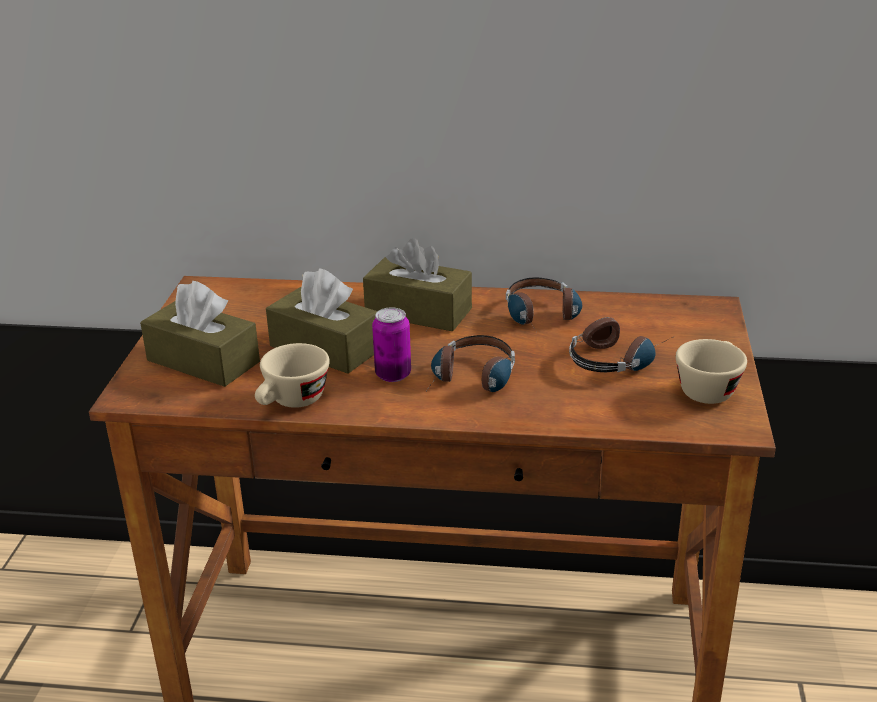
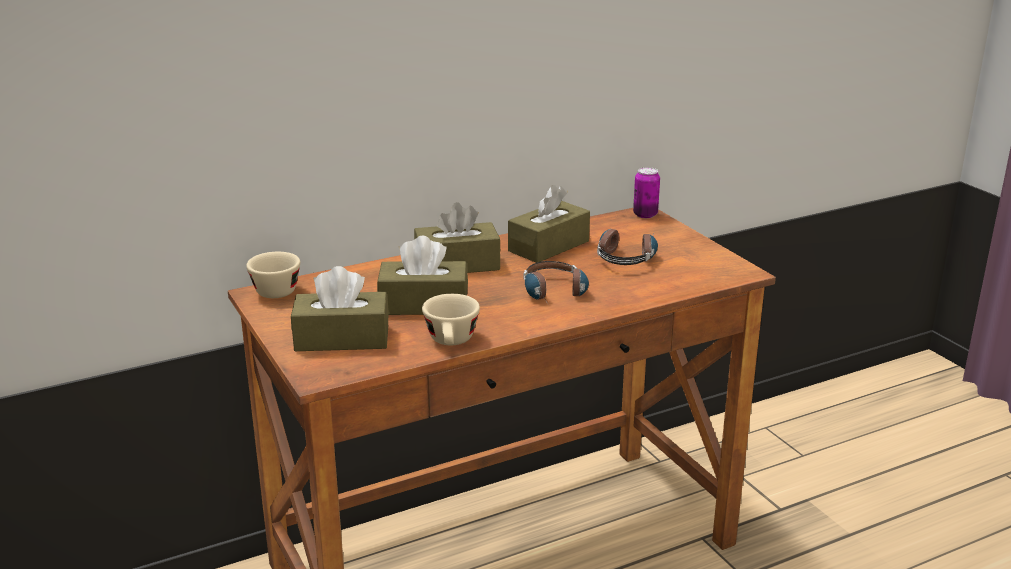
camera: 35 degrees left, 5 degrees down
(393, 375) = (498, 306): can -> can (645, 215)
(544, 318) = (548, 246): headphones -> brown tissue box
(709, 388) = (701, 257): beige cup -> beige cup (276, 289)

